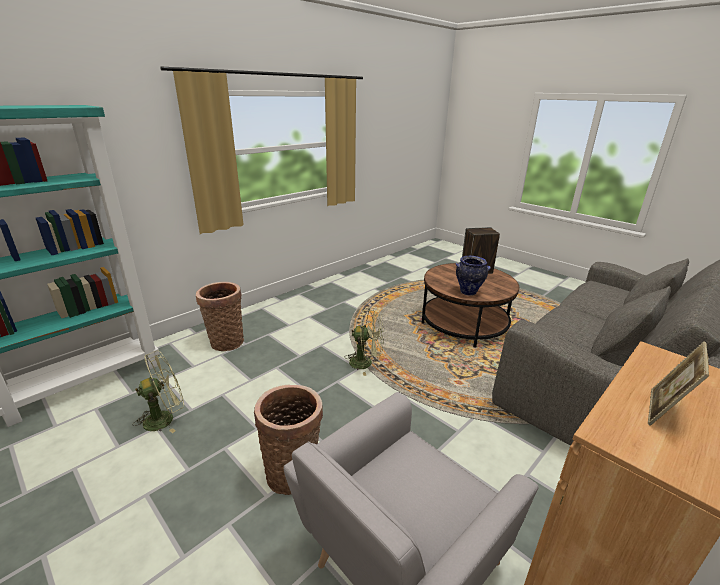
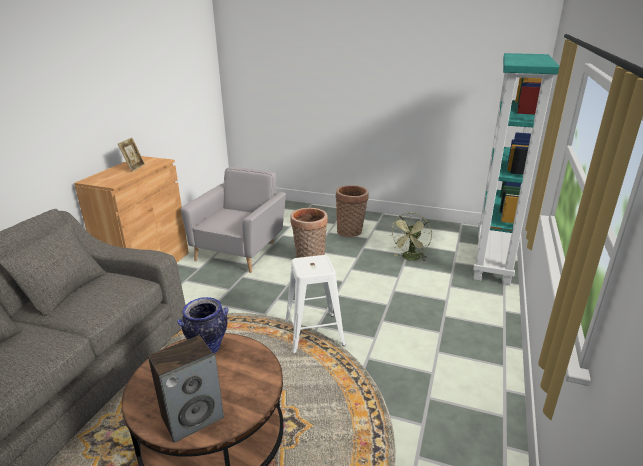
camera: 155 degrees right, 0 degrees up
(226, 341) = (464, 312): basket -> basket (351, 232)
(366, 363) = (315, 333): green fan -> white stool

